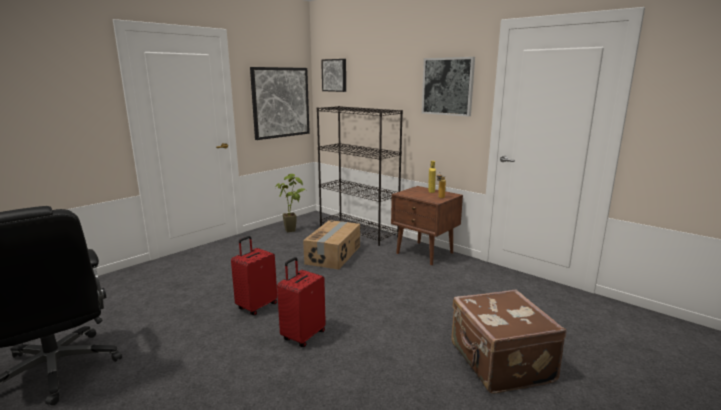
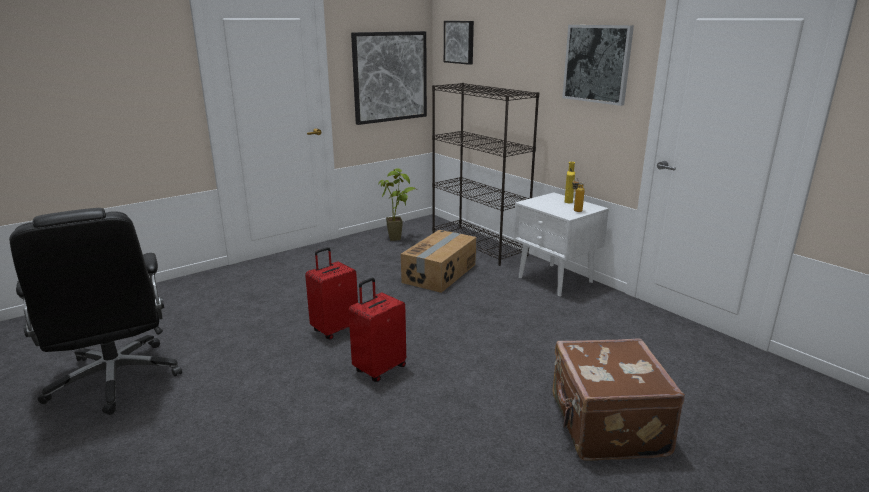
camera: 10 degrees right, 5 degrees up
(425, 253) = (555, 280): brown nightstand -> white nightstand

